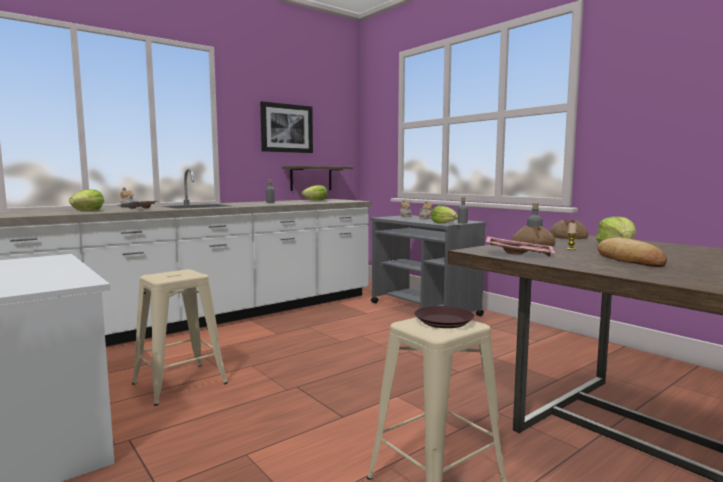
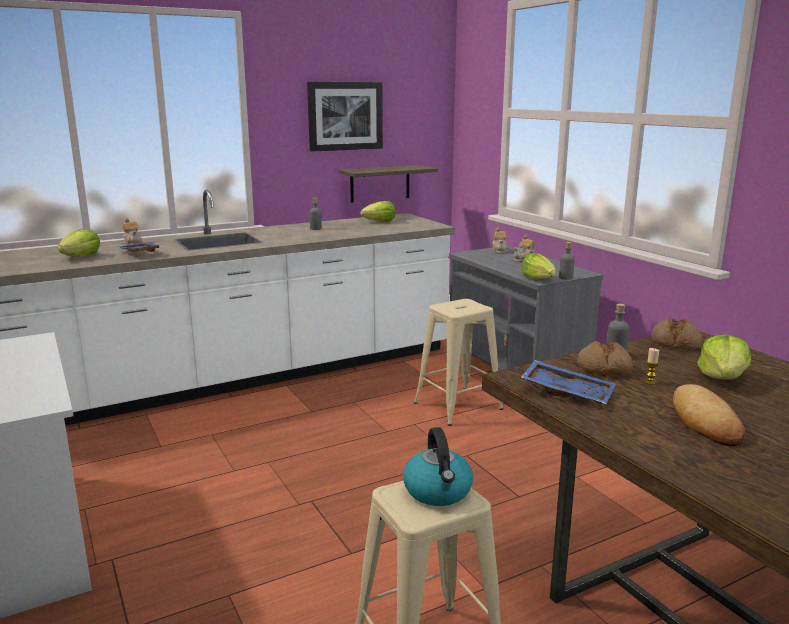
camera: 10 degrees right, 10 degrees up
(180, 383) = (180, 483): beige stool -> beige stool (458, 406)
(444, 321) = (438, 491): brown plate -> kettle
(519, 254) = (568, 392): pink tray -> blue tray

